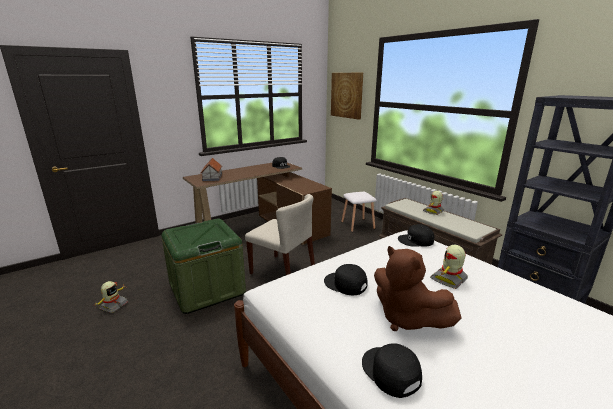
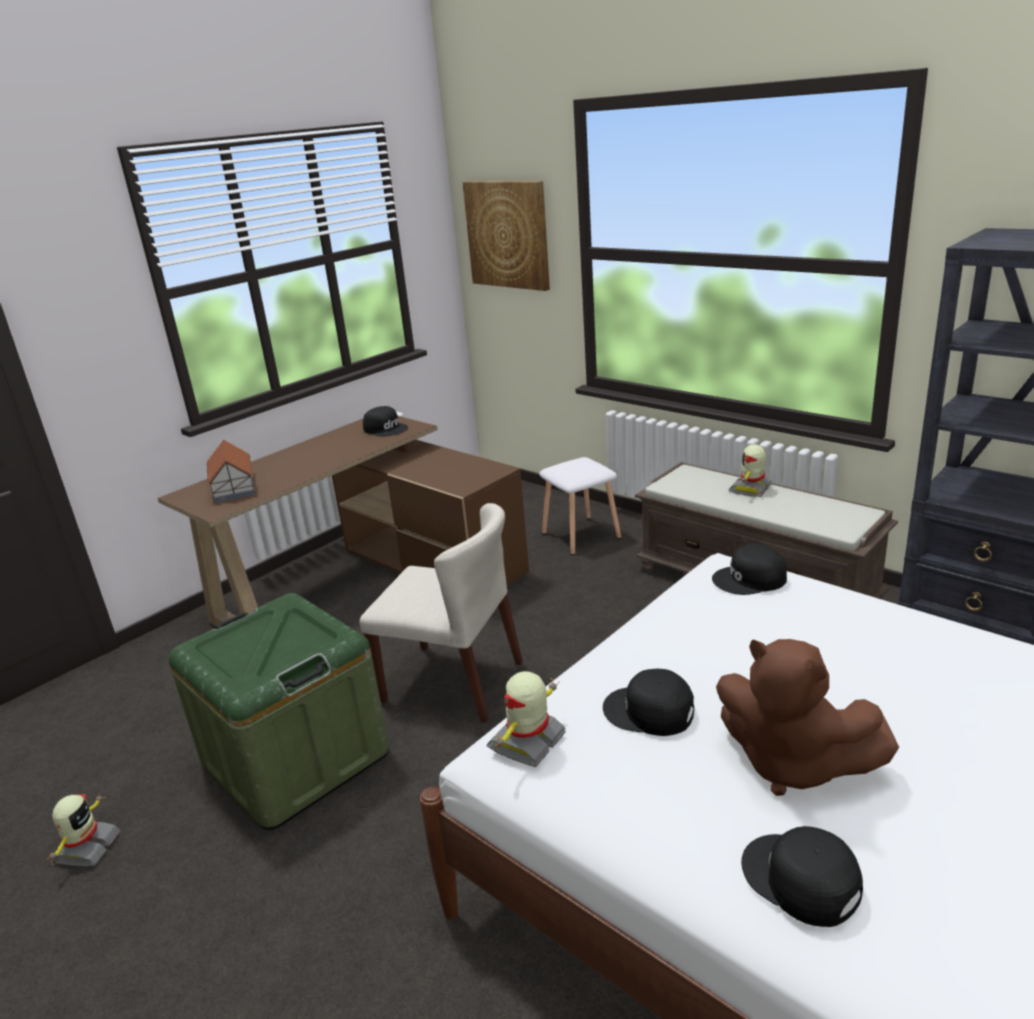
camera: 10 degrees left, 5 degrees up
(449, 279) = (843, 660): toy robot -> toy robot (528, 742)

